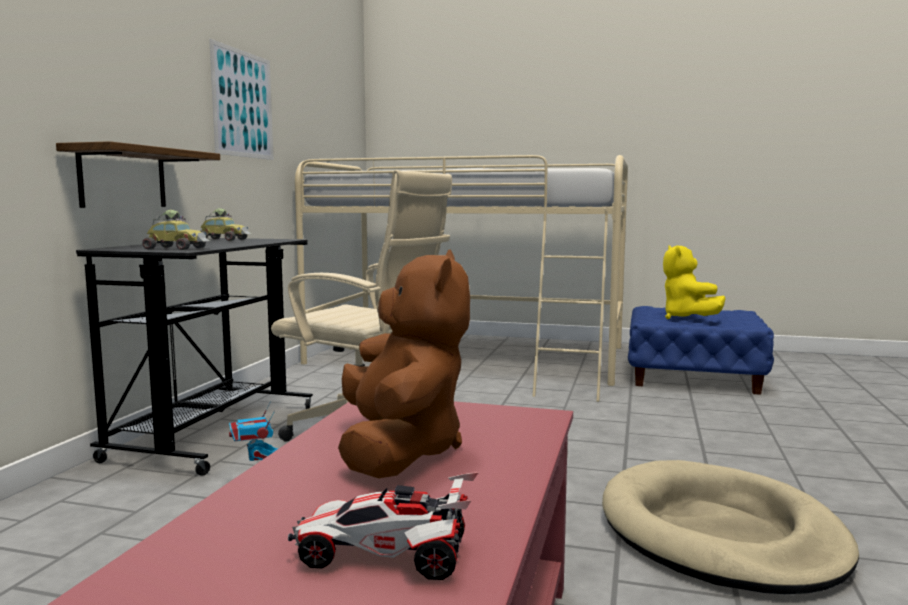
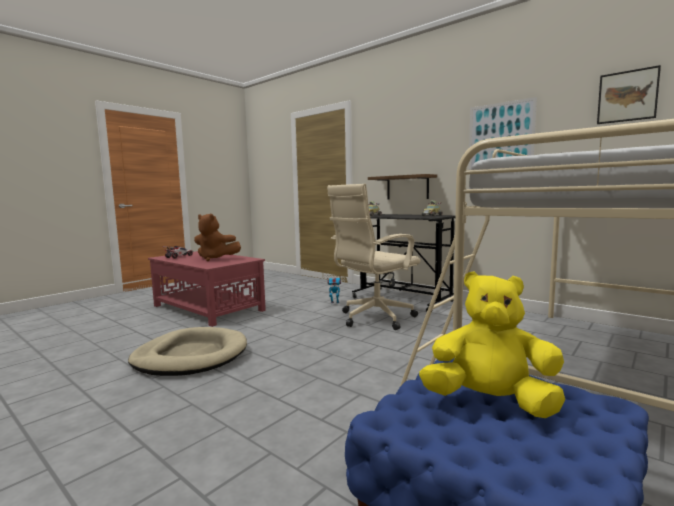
camera: 115 degrees right, 0 degrees up
(317, 94) = (627, 96): none -> picture

